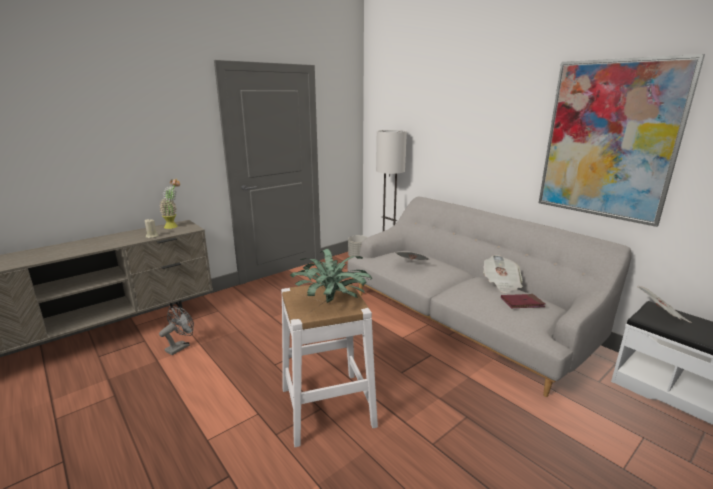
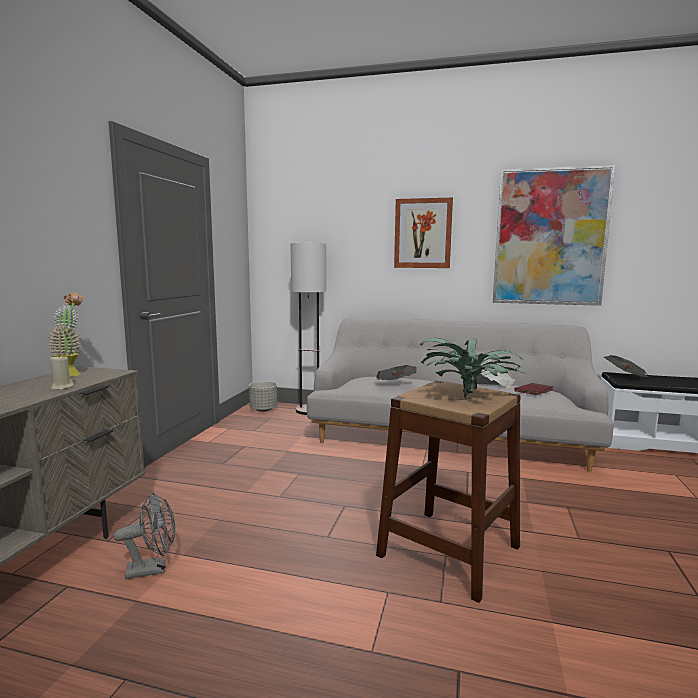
camera: 35 degrees left, 10 degrees down
(180, 346) = (153, 569): grey fan -> grey fan turned 75 degrees clockwise
(327, 406) = (449, 551): white stool -> brown stool
(484, 127) = (423, 233): none -> picture

